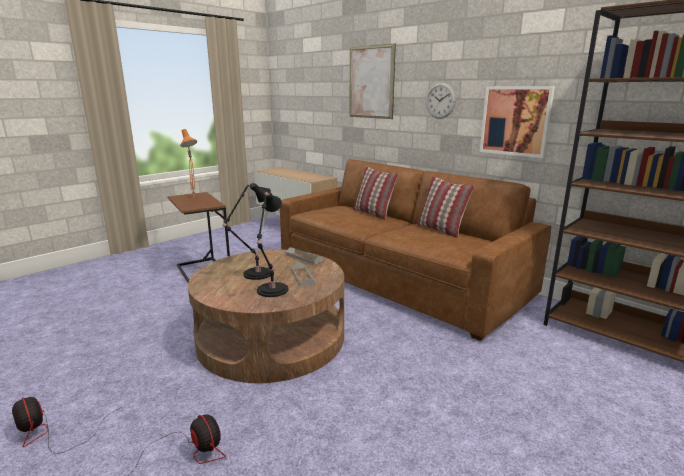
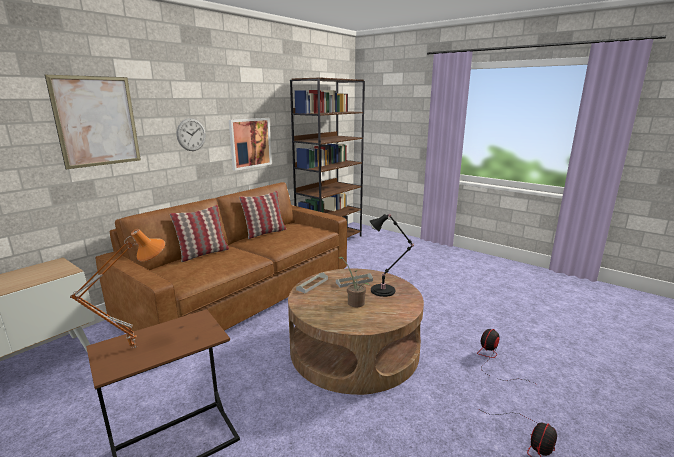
camera: 95 degrees left, 0 degrees up
(255, 274) = (354, 301): black table lamp -> potted plant

